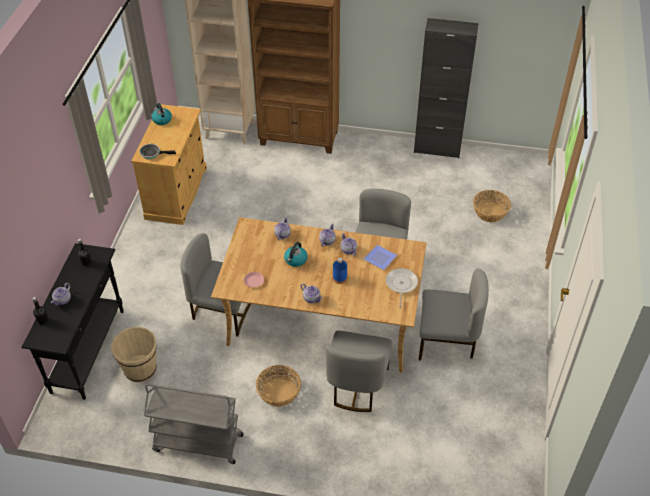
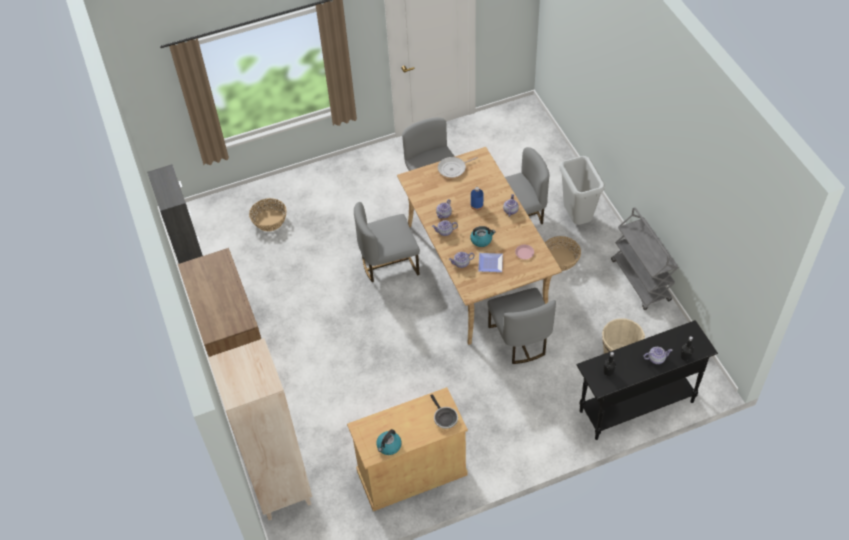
camera: 120 degrees left, 5 degrees up
(316, 440) = (577, 218): none -> grey trash can
(380, 257) = (436, 192): plate -> plate (489, 264)

